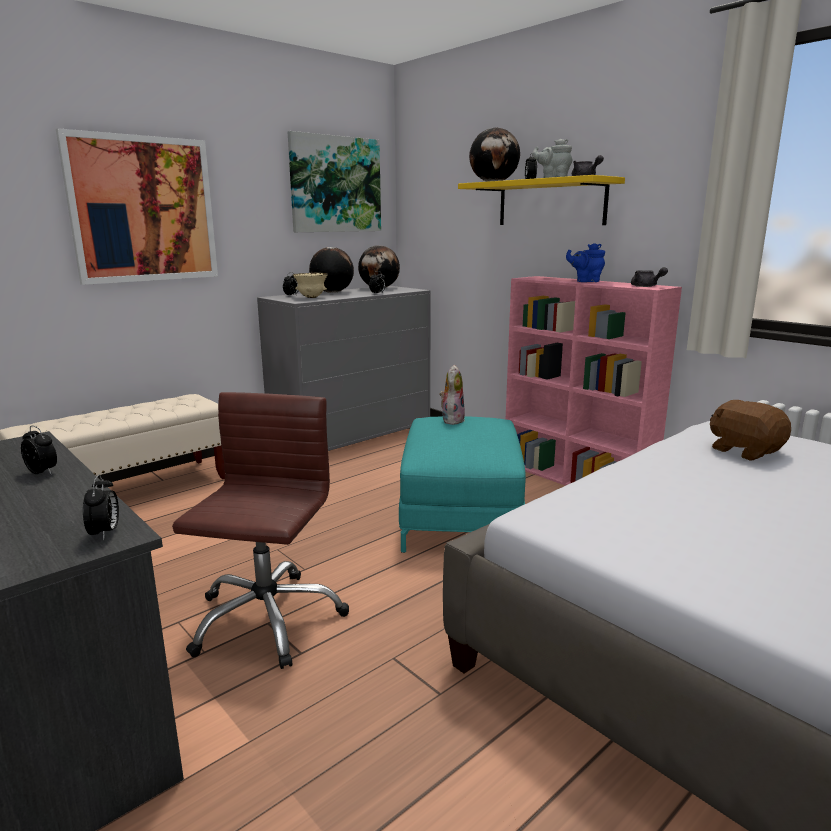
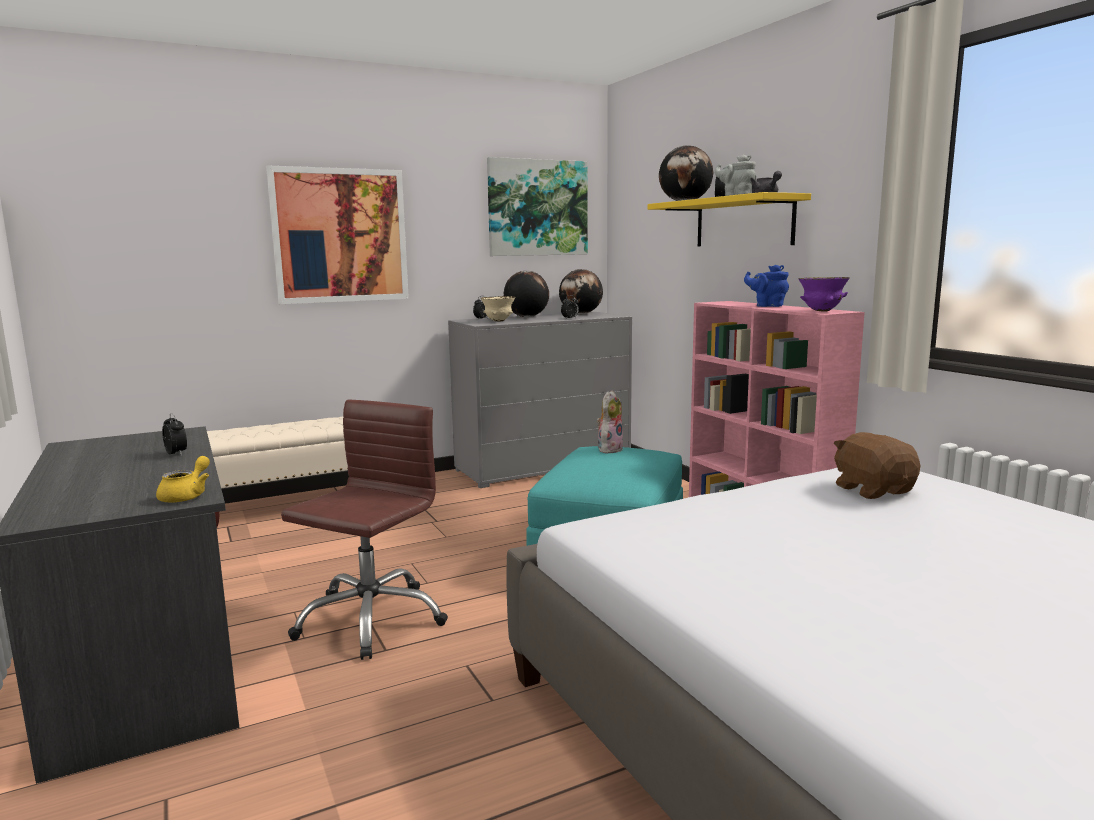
camera: 15 degrees right, 5 degrees down
(105, 533) = (187, 496): alarm clock -> yellow teapot
(646, 286) = (822, 311): grey teapot -> purple bowl

